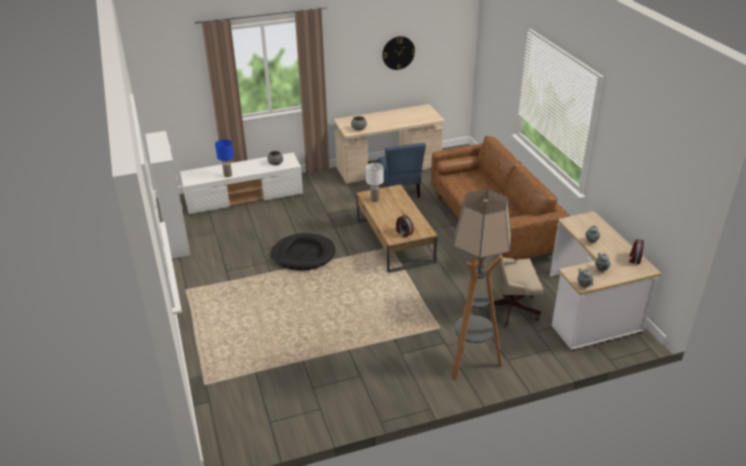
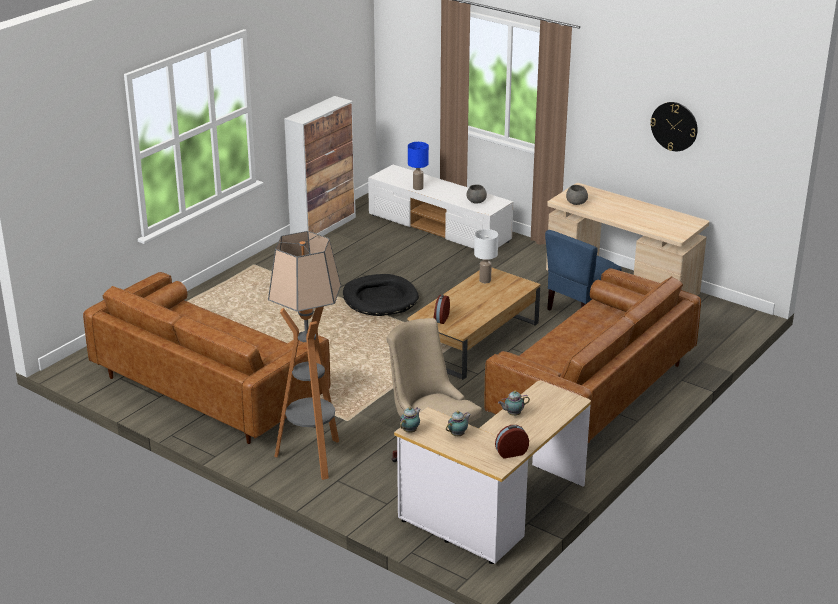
camera: 55 degrees right, 5 degrees down
(336, 377) = (209, 389): none -> brown sofa

